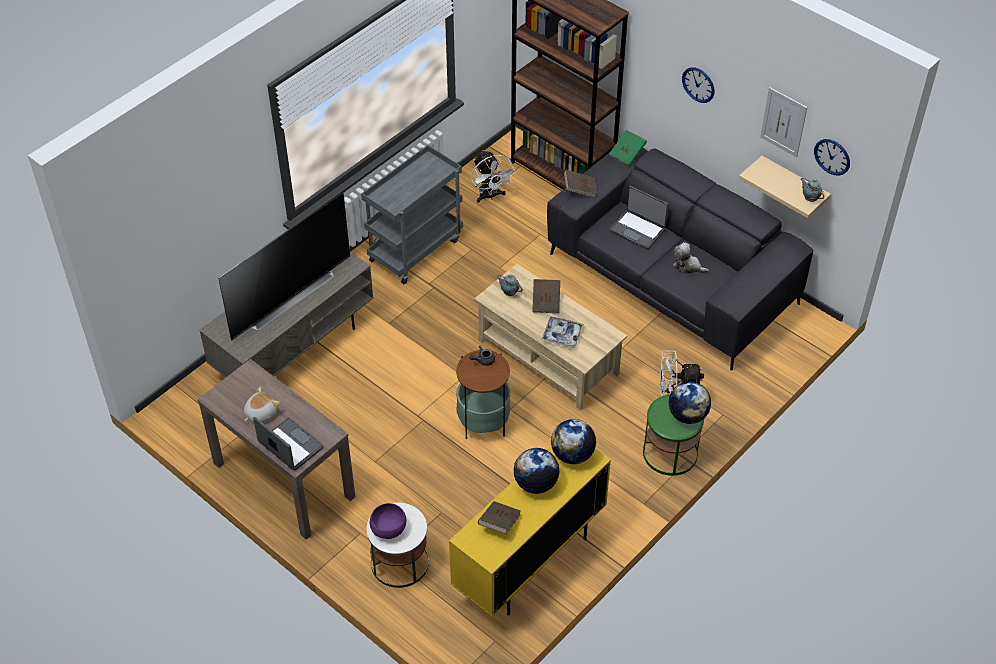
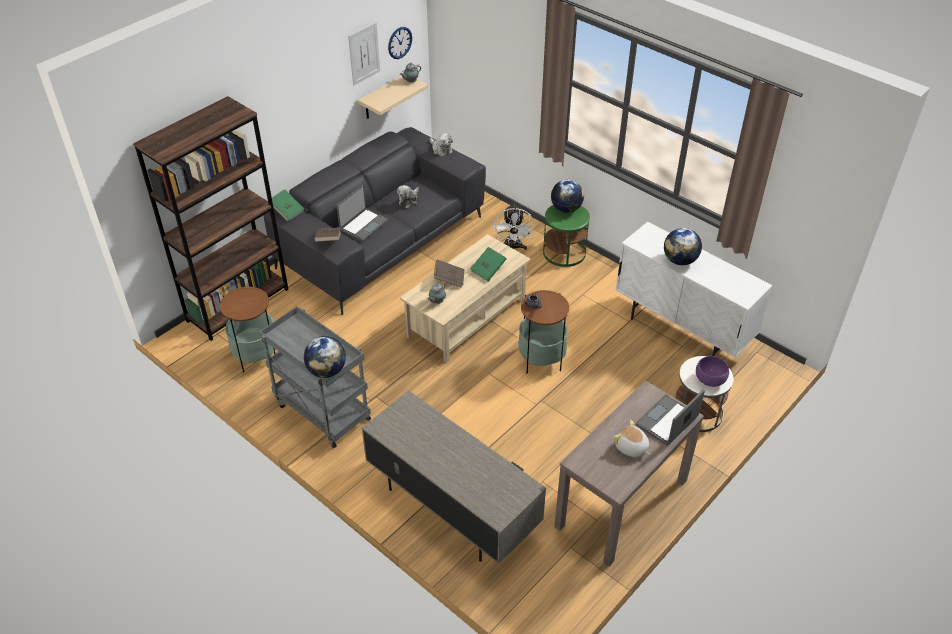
camera: 90 degrees left, 5 degrees down
(288, 296) = (450, 455): television -> none
(490, 196) = (256, 355): white fan -> side table
(499, 523) = (723, 281): brown book -> none
(529, 563) = (681, 331): yellow cabinet -> white cabinet
(562, 335) = (488, 270): tray -> green book
(572, 454) = (647, 241): globe -> globe (326, 371)
(698, 84) = (299, 96): wall clock -> none
(762, 275) = (441, 149): none -> plush toy

